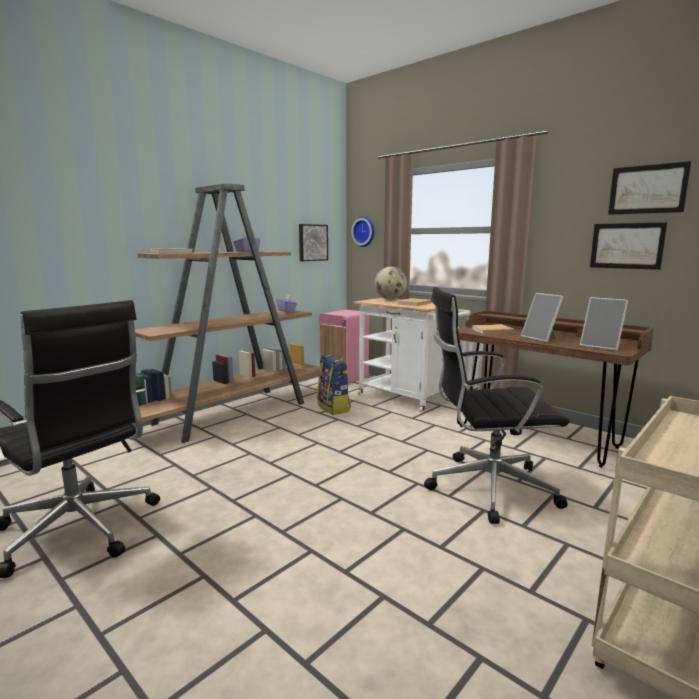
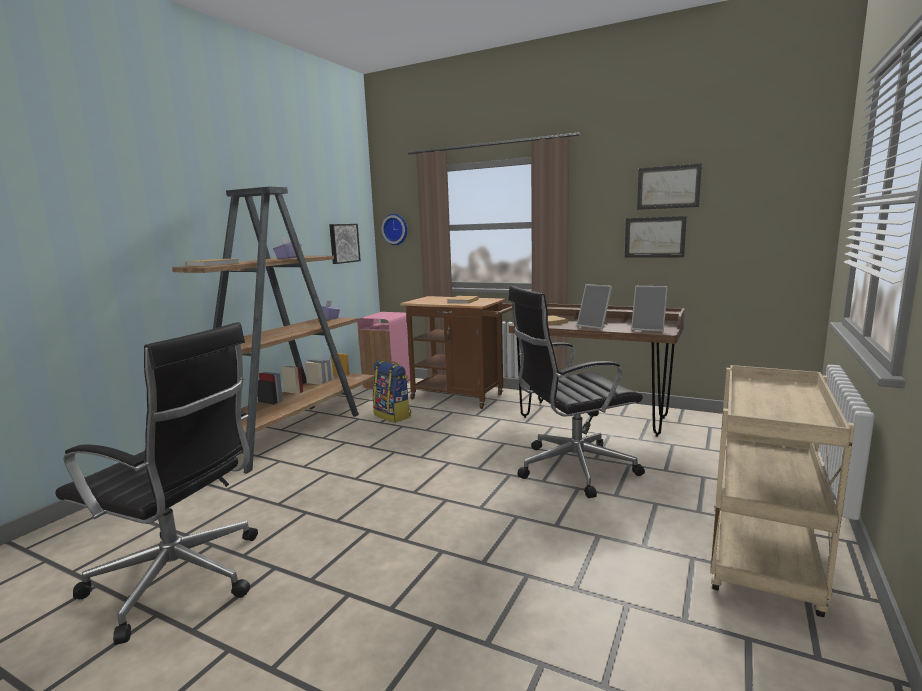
camera: 15 degrees left, 0 degrees up
(390, 299) = (434, 298): globe -> none
(408, 399) = (462, 397): white cart -> brown cart

